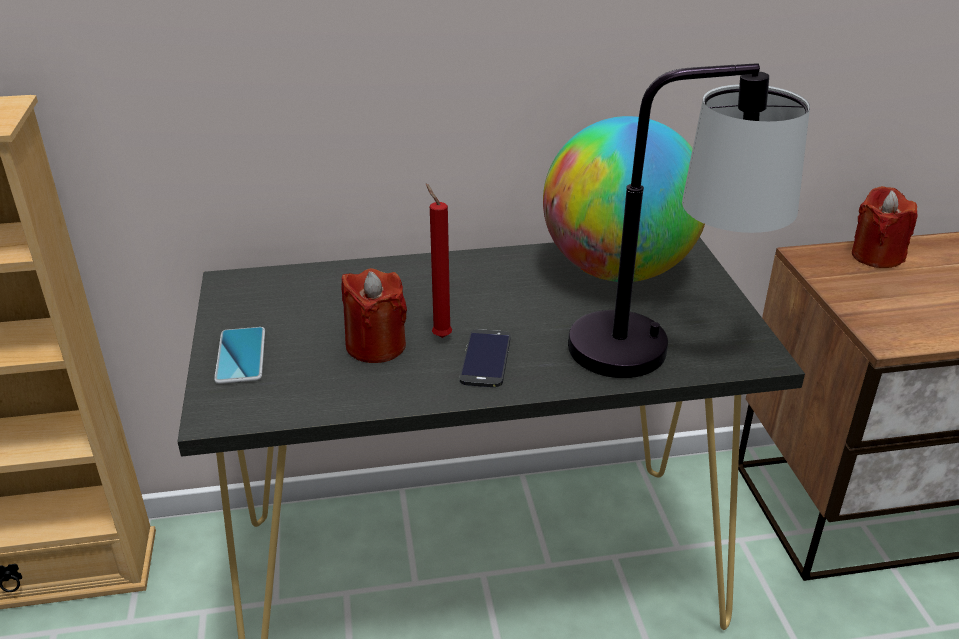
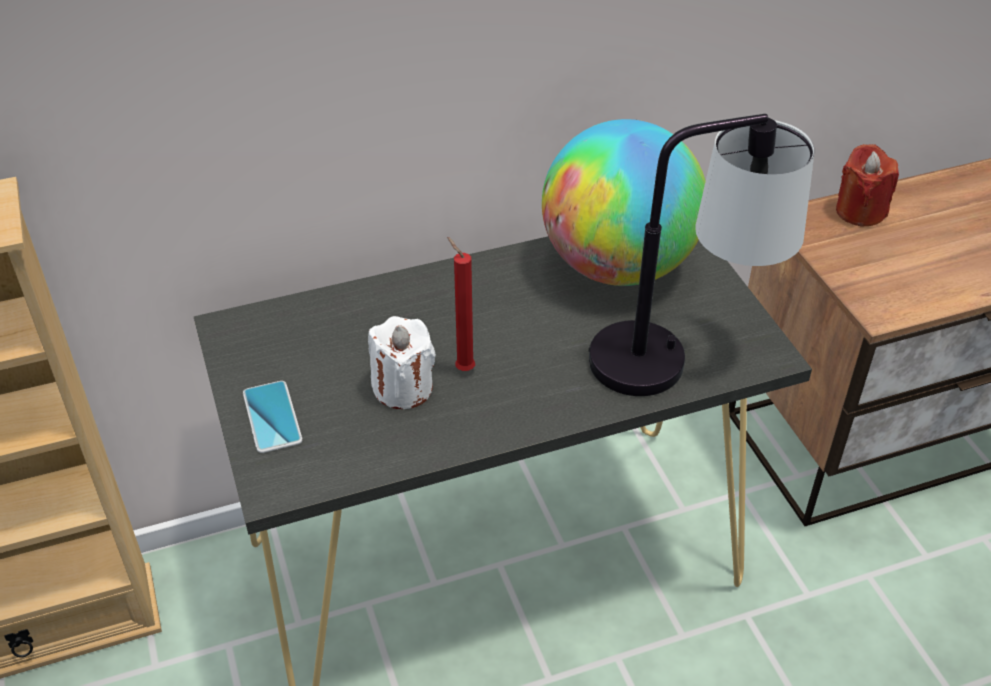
camera: 10 degrees left, 10 degrees up
(376, 346) = (403, 388): red candle -> white candle
(485, 358) = (514, 390): phone -> none

